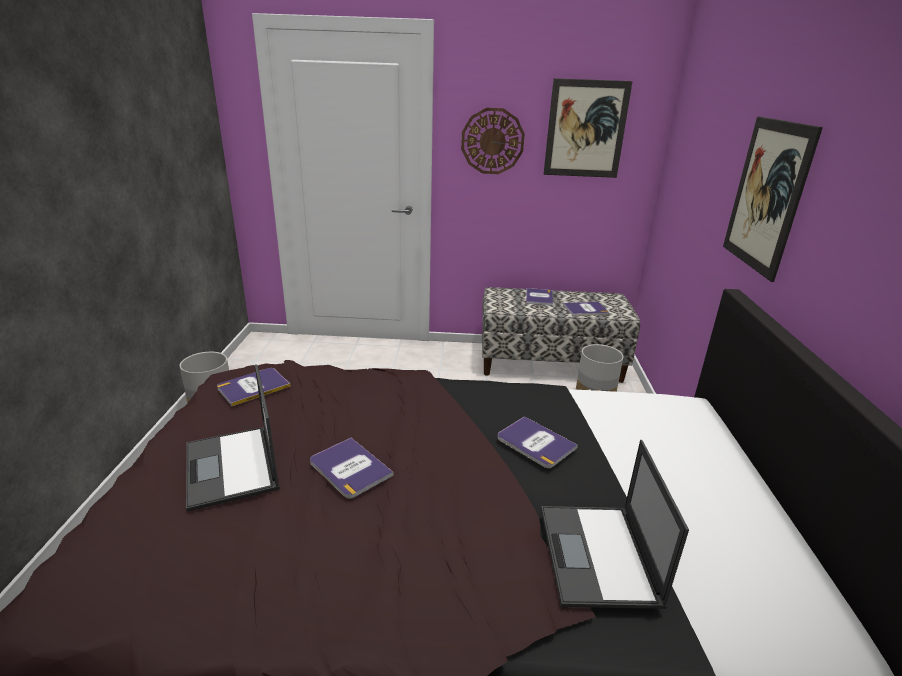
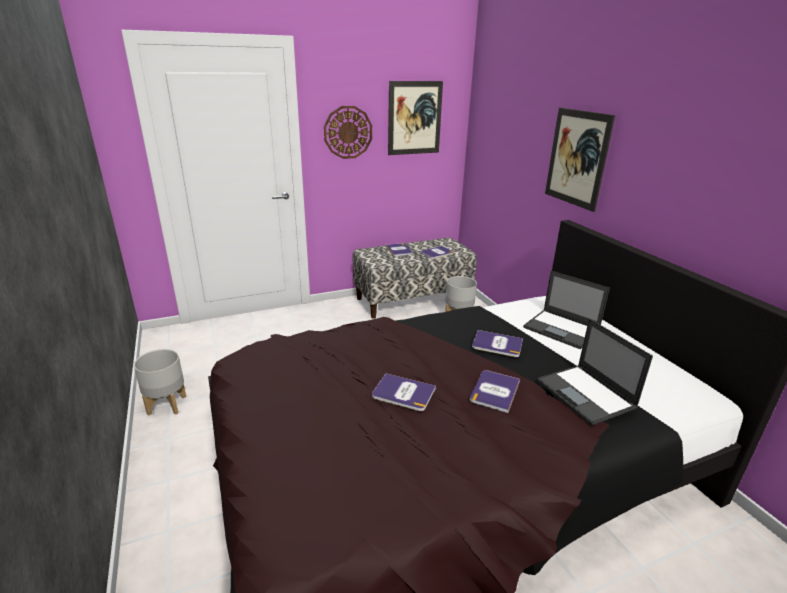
camera: 25 degrees left, 0 degrees up
(232, 467) = (319, 418): laptop -> laptop (562, 329)
(253, 387) = (269, 360): book -> book (494, 391)

